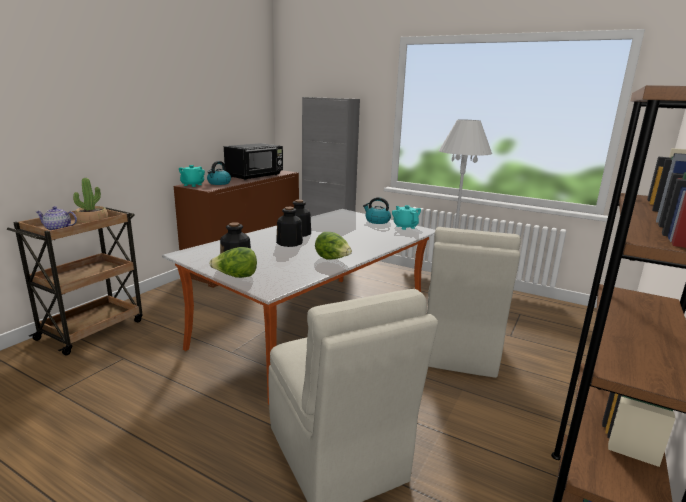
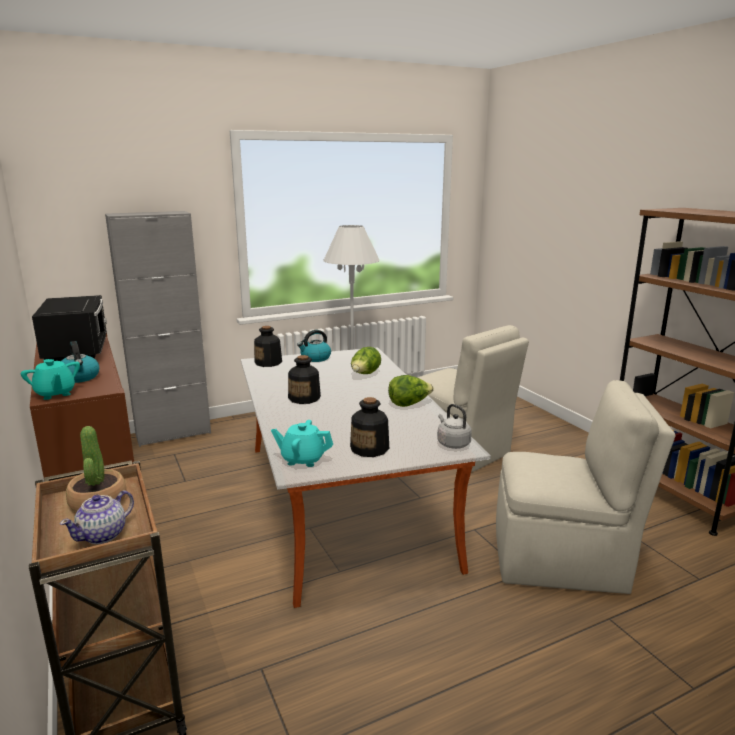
camera: 55 degrees left, 0 degrees up
(236, 277) = (411, 456): lettuce -> lettuce (365, 374)
(274, 284) = (452, 443): none -> grey kettle
(289, 243) = (332, 410): bottle -> bottle (268, 362)
(405, 227) = (351, 354): turquoise teapot -> turquoise teapot (303, 459)

